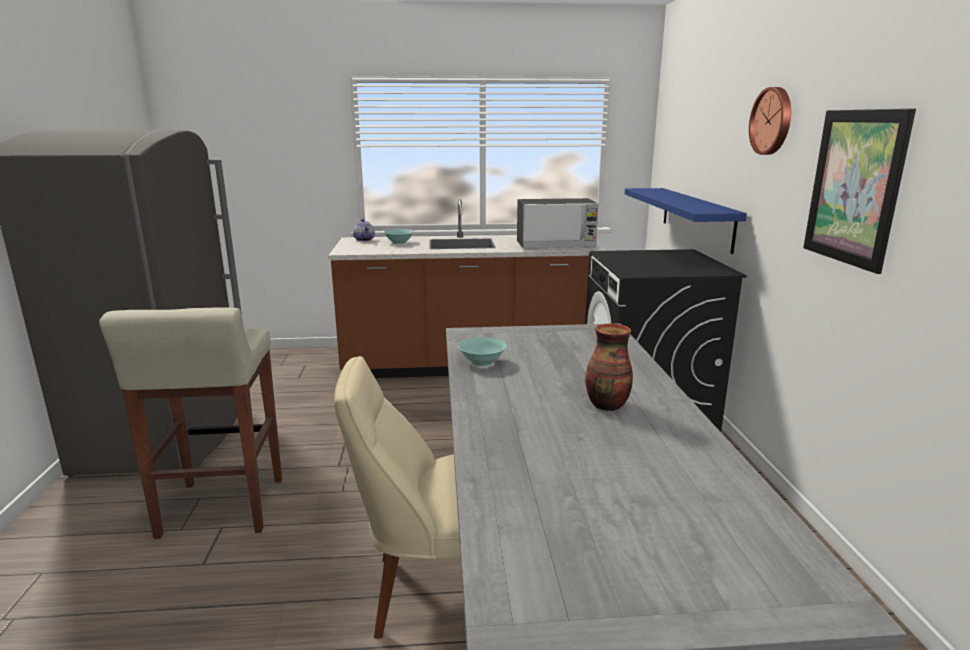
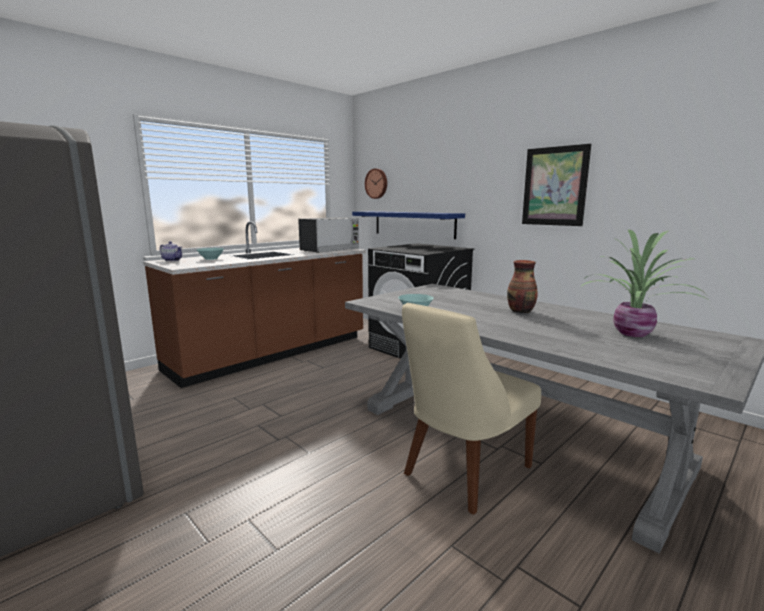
camera: 40 degrees left, 5 degrees down
(221, 508) = (223, 509): beige stool -> none
(663, 502) = (634, 333): none -> potted plant
(772, 121) = (480, 159): wall clock -> wall clock (377, 183)

